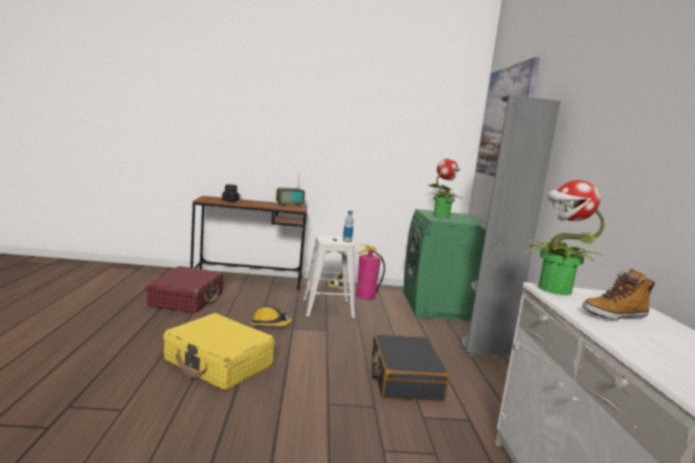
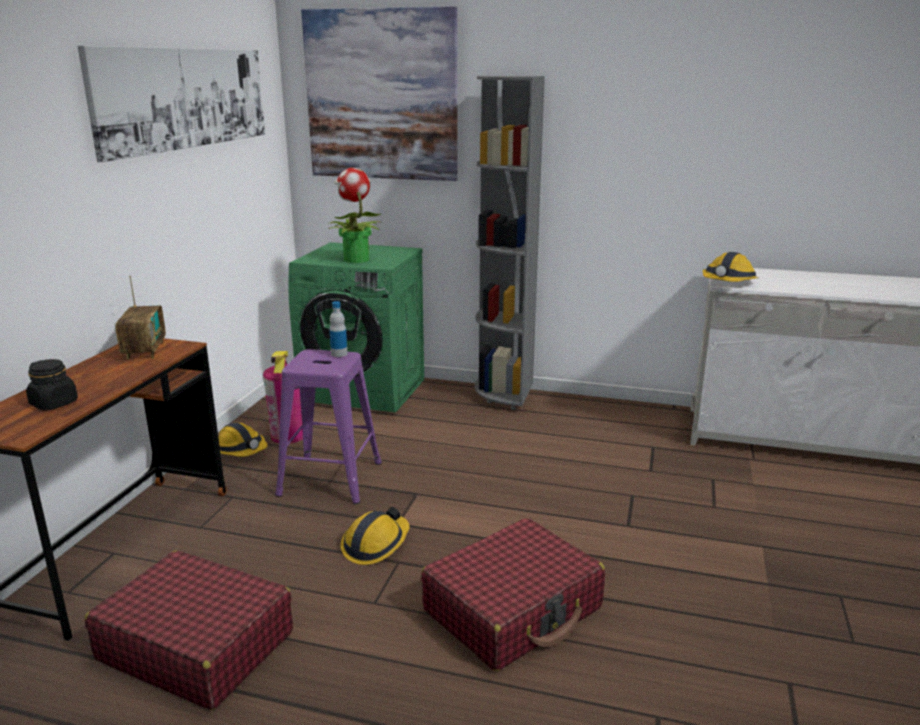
camera: 70 degrees left, 10 degrees up
(218, 363) = (513, 610): yellow suitcase -> red suitcase
(328, 309) = (330, 478): white stool -> purple stool
(382, 111) = (185, 98): none -> picture
(404, 379) = (569, 463): black suitcase -> none
(553, 289) = (728, 283): potted plant -> hard hat
(614, 315) = (790, 281): boot -> none

